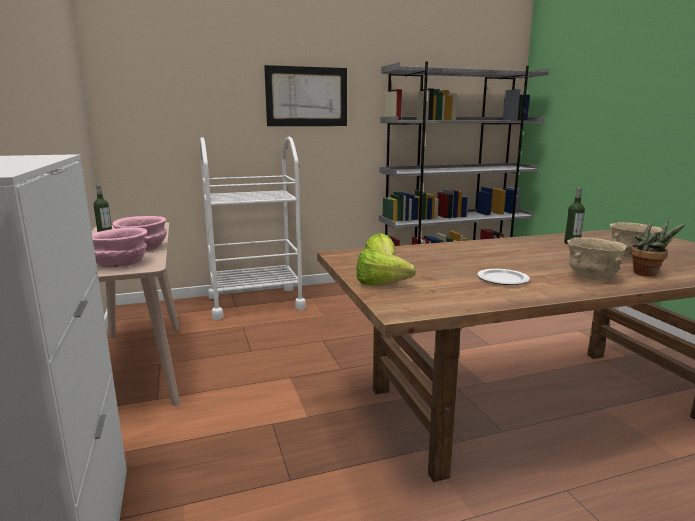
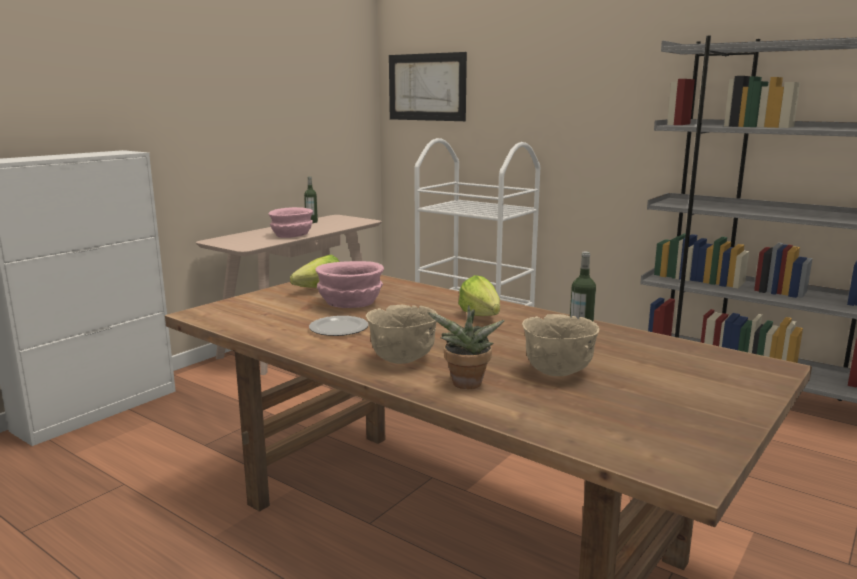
camera: 55 degrees right, 0 degrees up
(119, 263) = (244, 241): pink bowl -> pink bowl (349, 303)
(307, 96) = (578, 90): picture -> picture (426, 87)
(386, 285) = (264, 299): lettuce -> lettuce (482, 318)

